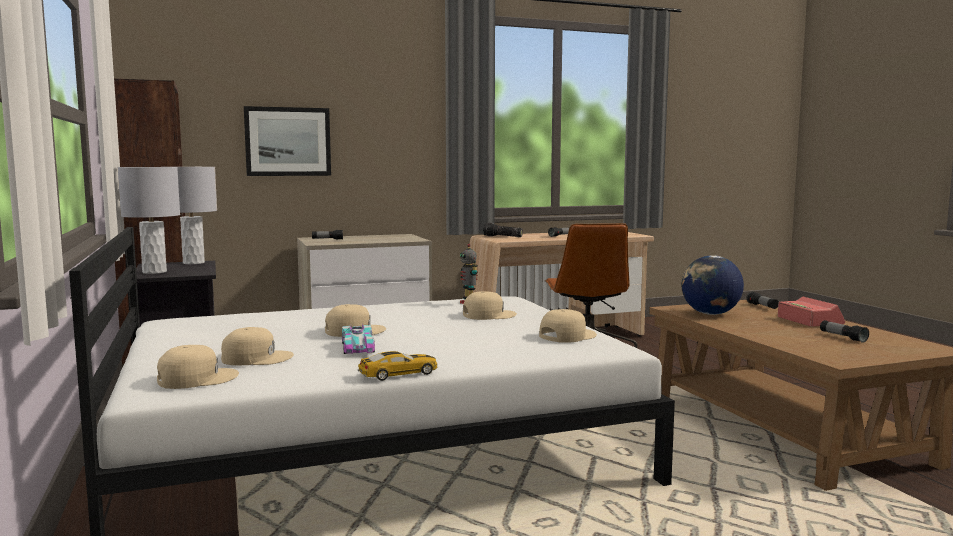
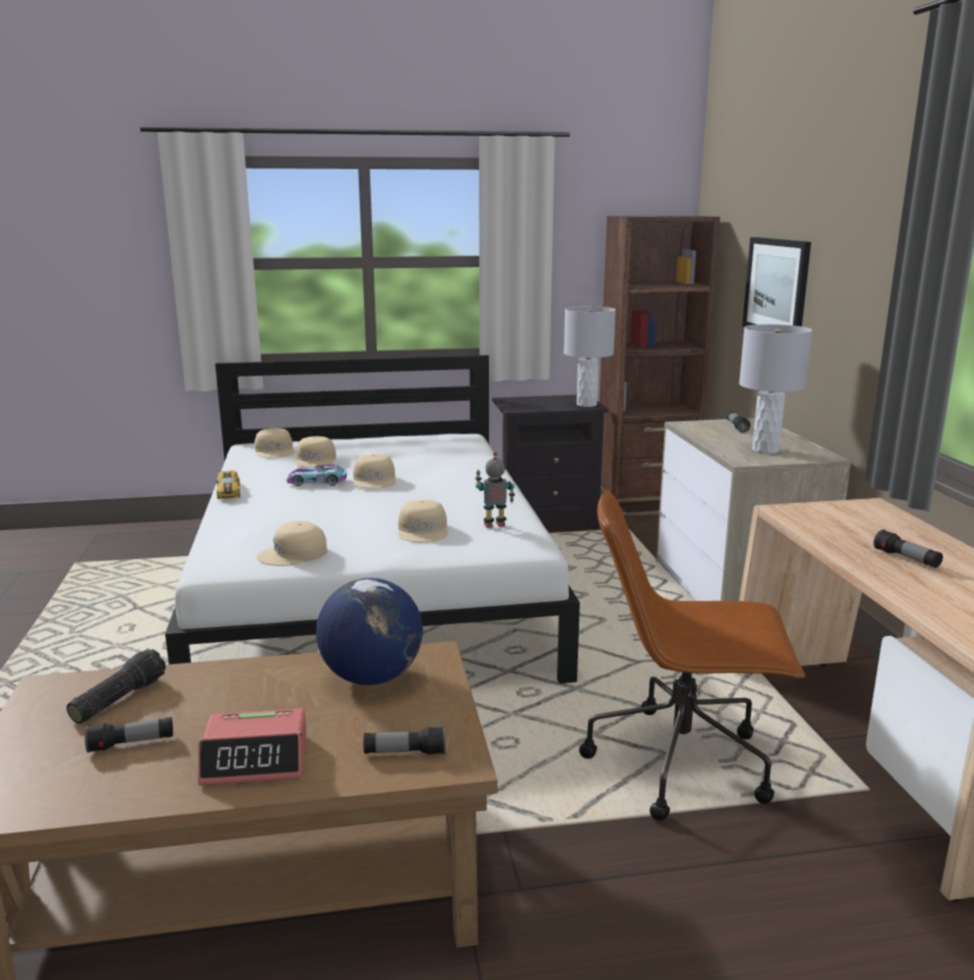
camera: 100 degrees right, 10 degrees up
(154, 272) = (527, 399): grey table lamp -> grey table lamp (765, 450)
(502, 236) = (856, 513): flashlight -> flashlight (118, 698)
(566, 335) = (293, 554): beige cap -> beige cap turned 90 degrees clockwise

